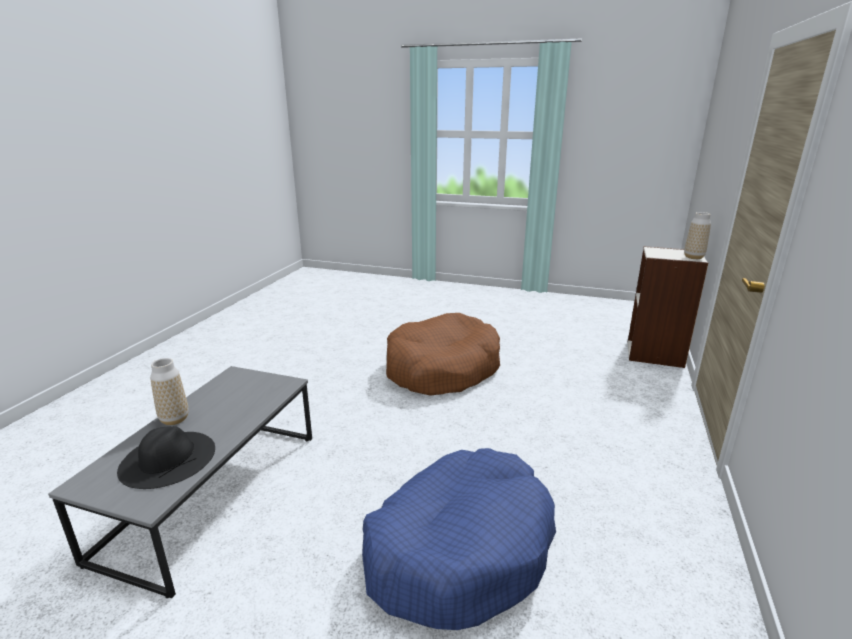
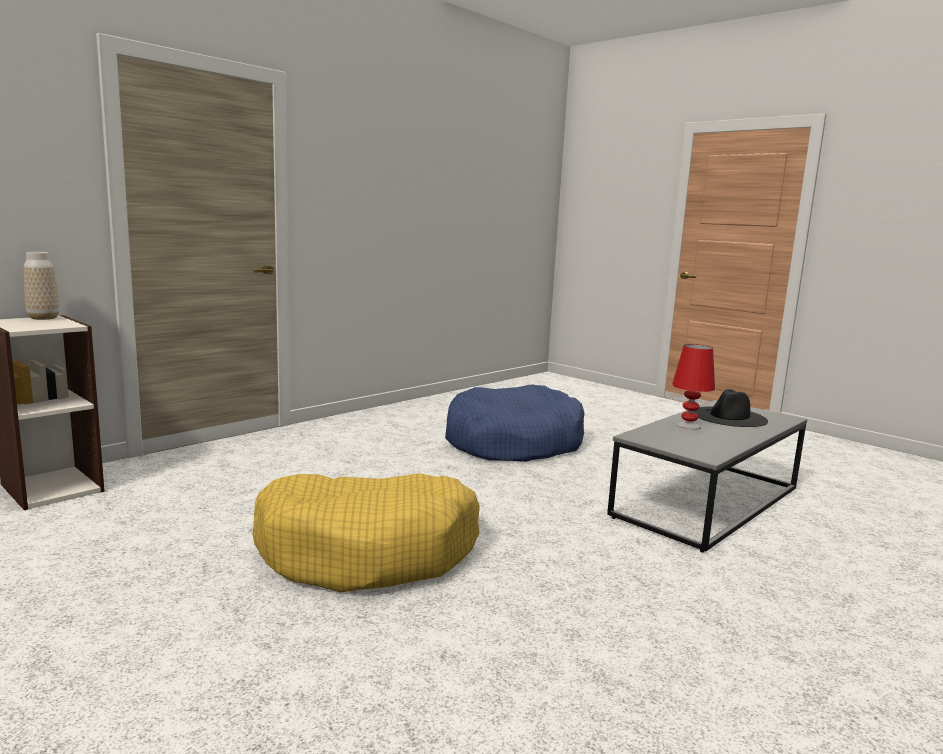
camera: 155 degrees left, 10 degrees down
(174, 419) = (746, 434): vase -> none
(232, 417) = (688, 426): none -> red table lamp
(442, 369) = (368, 551): brown dog bed -> yellow dog bed

